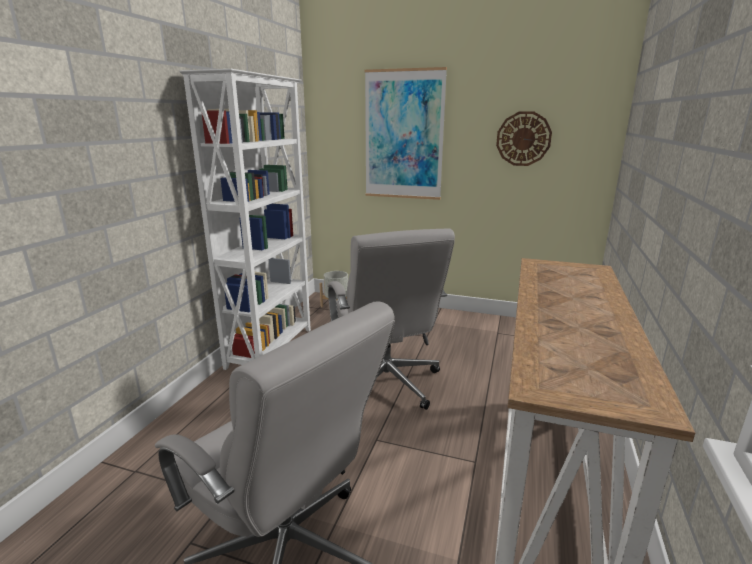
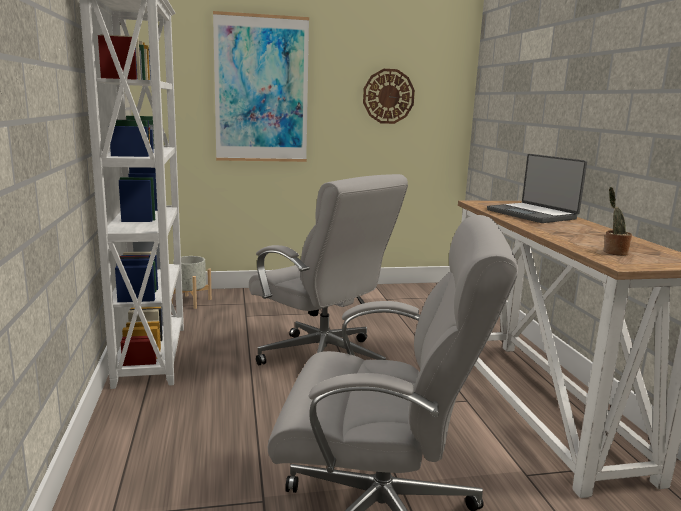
camera: 30 degrees left, 5 degrees down
(563, 366) = (613, 252): none -> potted plant
(571, 288) = (532, 214): none -> laptop

